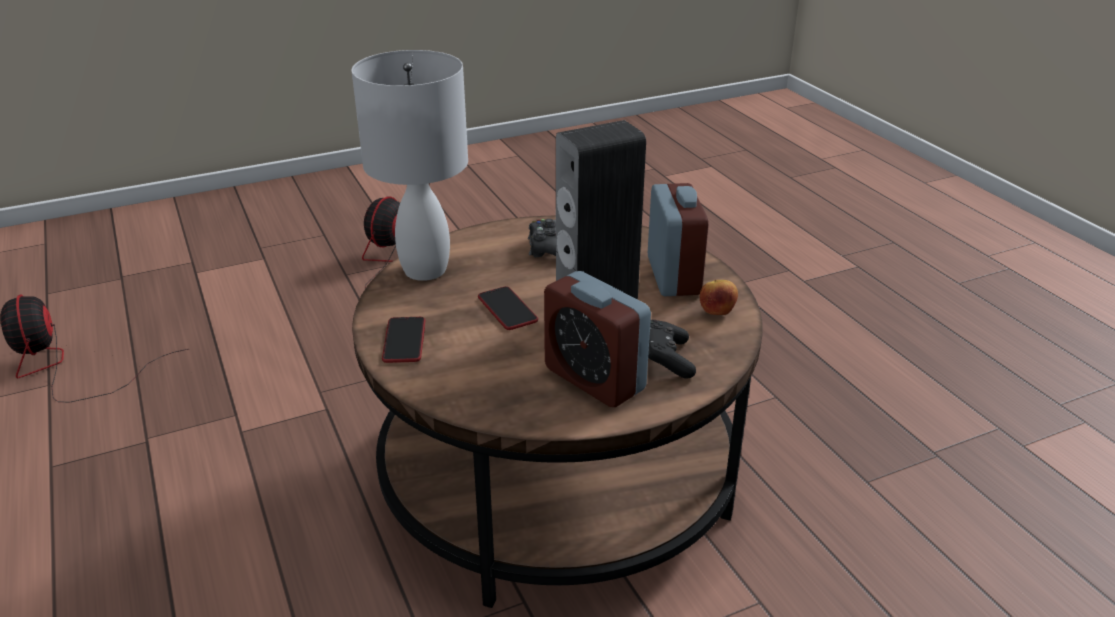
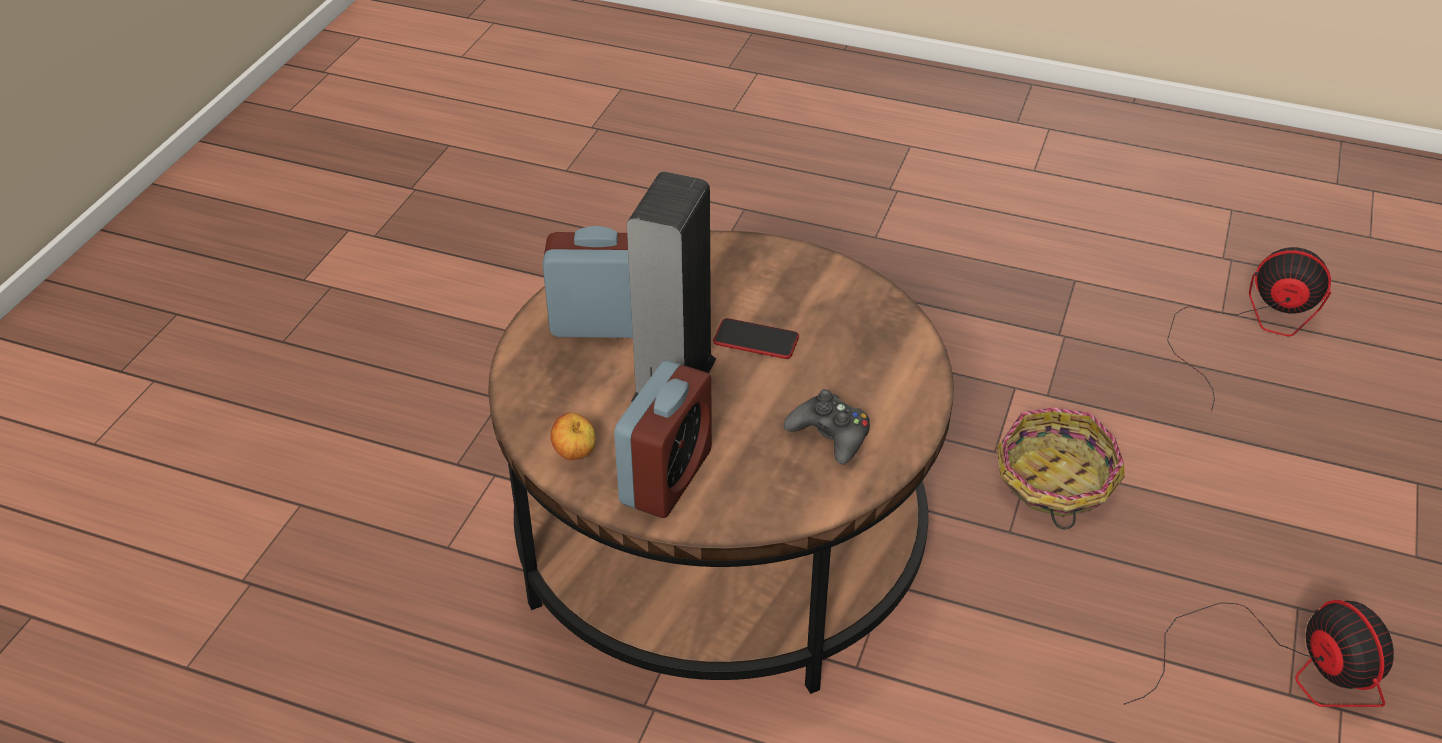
camera: 135 degrees right, 10 degrees up
(331, 375) = (1054, 482): none -> basket
(404, 341) = (784, 266): phone -> none
(423, 269) = (890, 332): white table lamp -> none
(666, 359) = (566, 375): black game controller -> none
(673, 276) = (666, 477): alarm clock -> alarm clock turned 105 degrees counterclockwise

